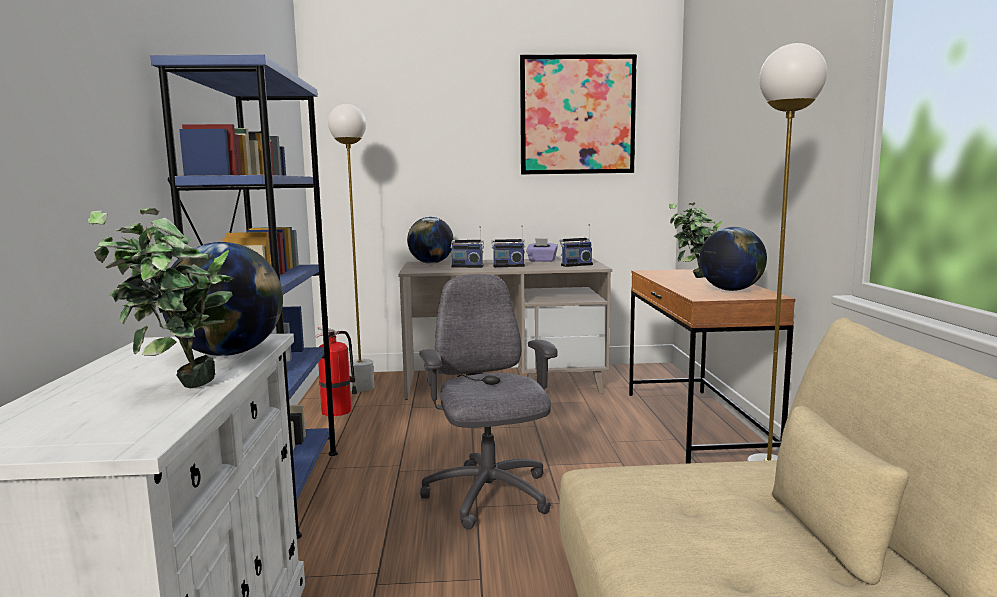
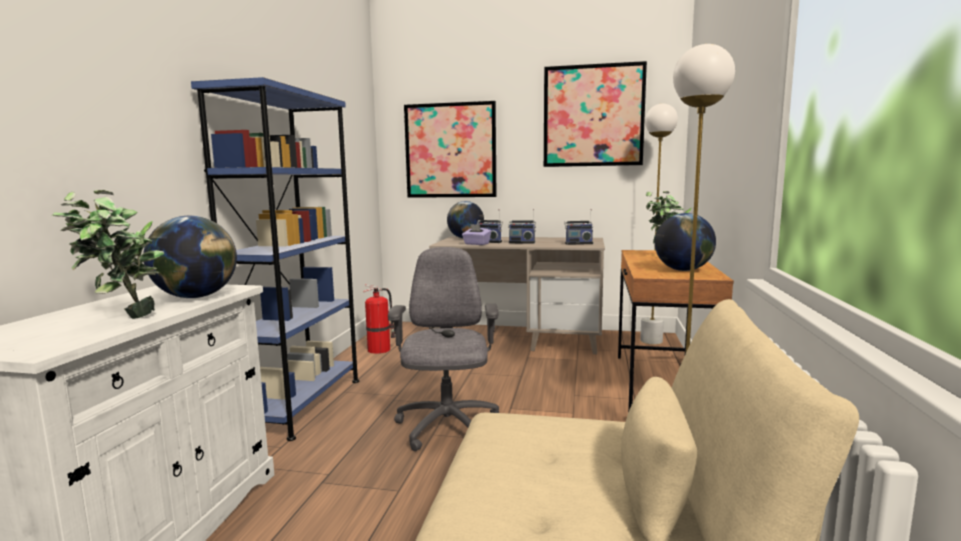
camera: 15 degrees right, 0 degrees up
(361, 388) = (408, 334): white floor lamp -> white floor lamp (651, 341)
(404, 154) = (450, 150): none -> picture
(541, 261) = (555, 239): purple tissue box -> purple tissue box (476, 244)

